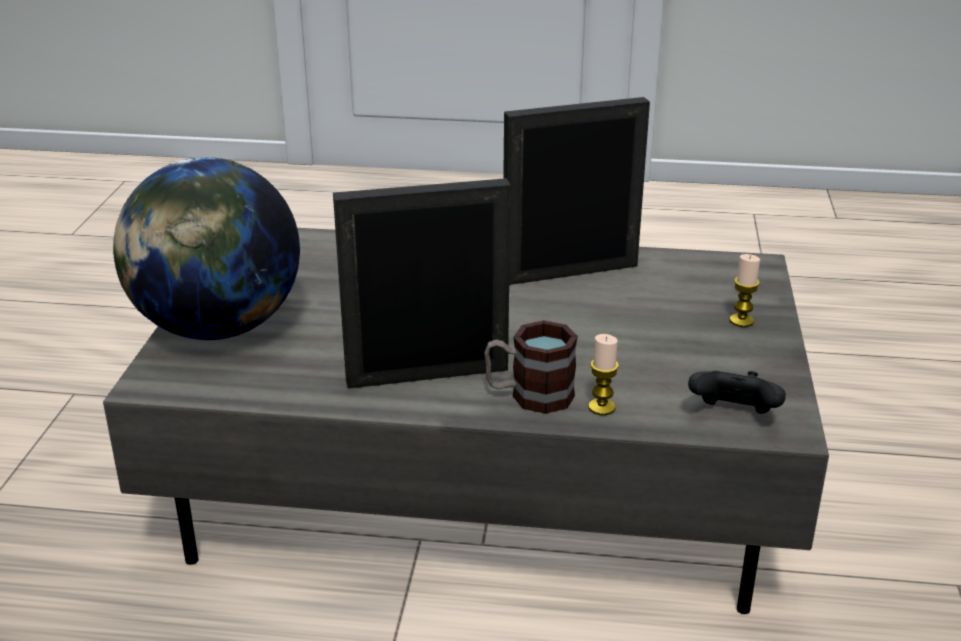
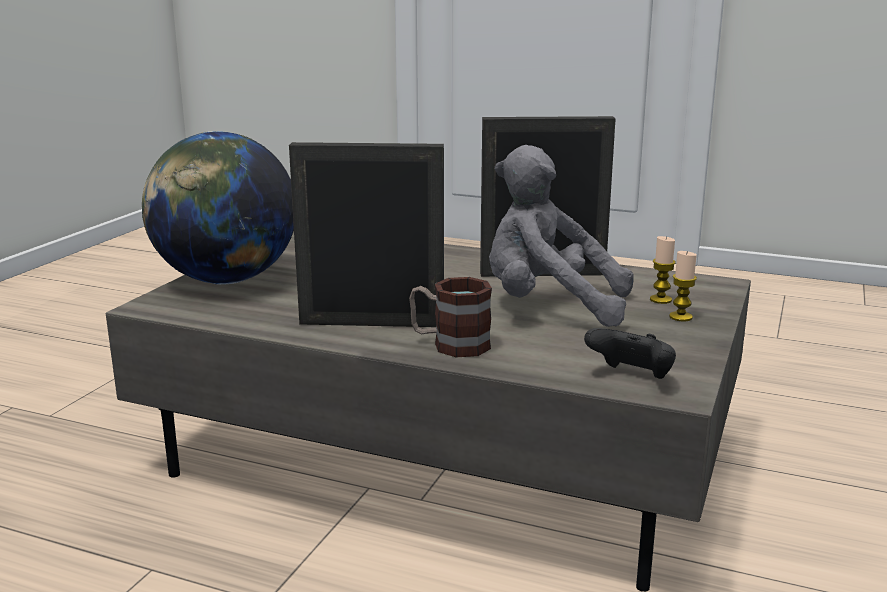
camera: 15 degrees right, 10 degrees down
(601, 407) = (509, 359): candle -> candle (660, 300)
(603, 324) = (549, 307): none -> grey plush toy

